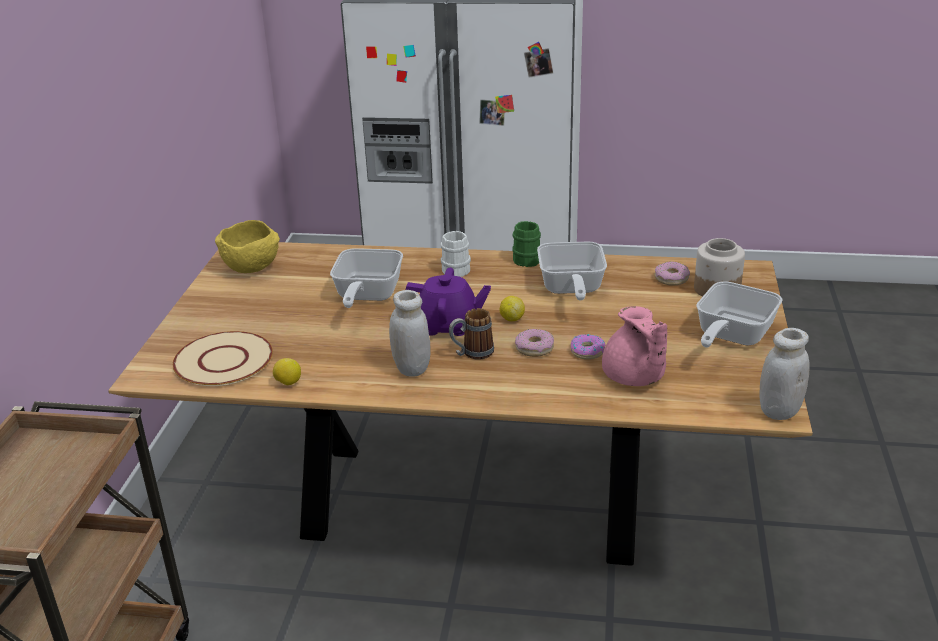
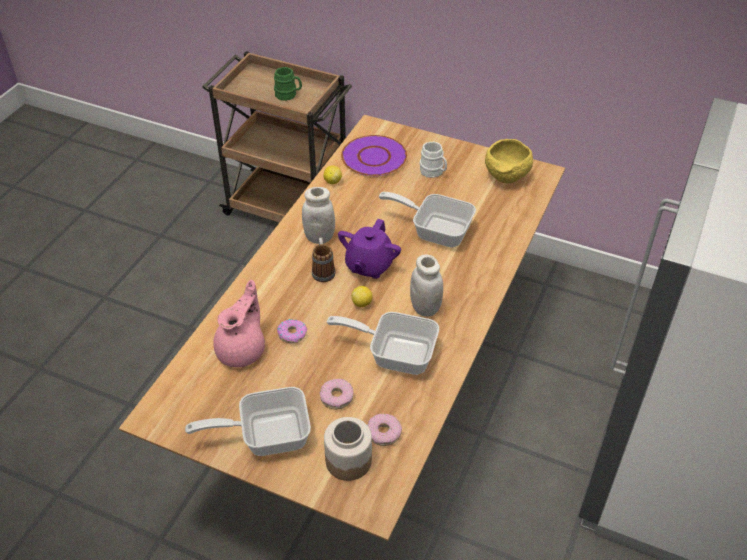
camera: 105 degrees right, 15 degrees up
(223, 360) = (374, 157): beige plate -> purple plate
(458, 269) = (462, 290): white mug -> white mug (433, 172)
(526, 258) = (465, 339): green mug -> green mug (288, 95)
(534, 348) = (312, 305): donut -> donut (336, 397)
(634, 378) = (242, 350): pink teapot -> pink teapot turned 120 degrees clockwise
(730, 336) = (266, 435): frying pan -> frying pan turned 60 degrees counterclockwise
(779, 411) = (152, 419): white jar -> white jar (425, 308)

